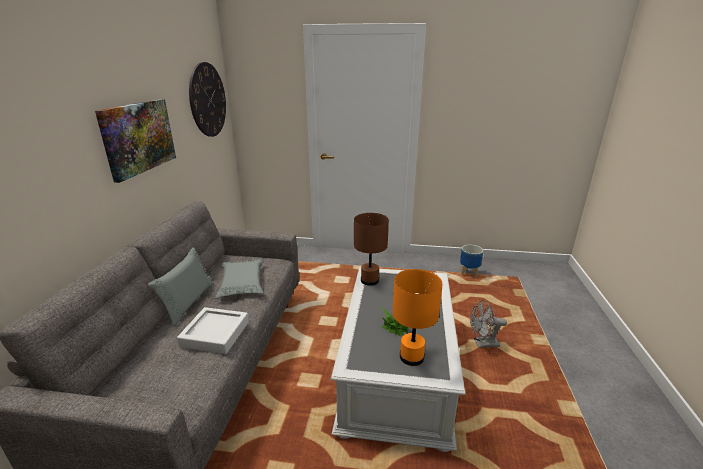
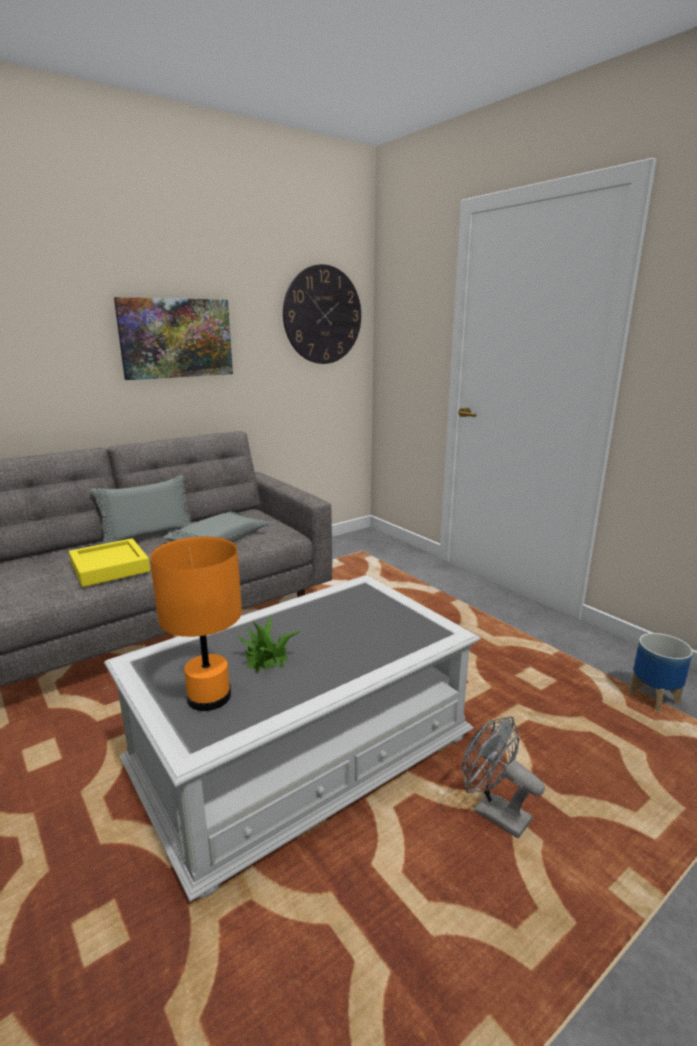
camera: 45 degrees right, 5 degrees down
(215, 334) = (110, 568): grey tray -> yellow tray
(369, 280) = (346, 592): brown table lamp -> none

